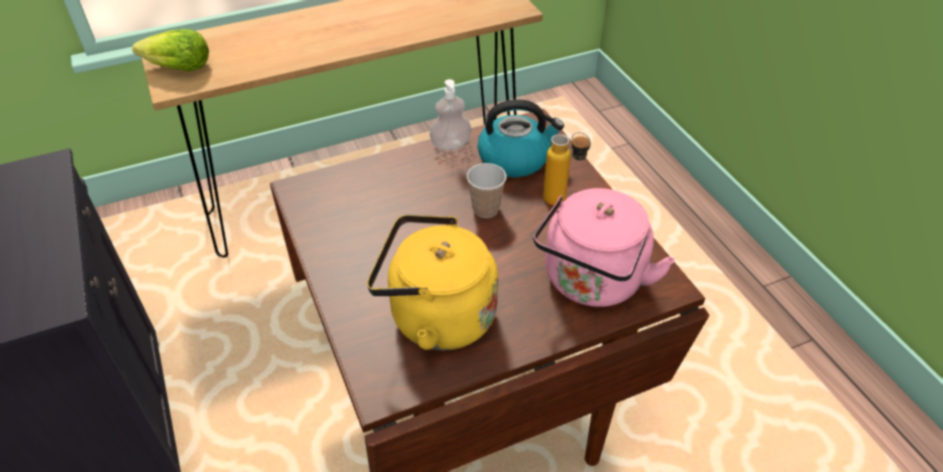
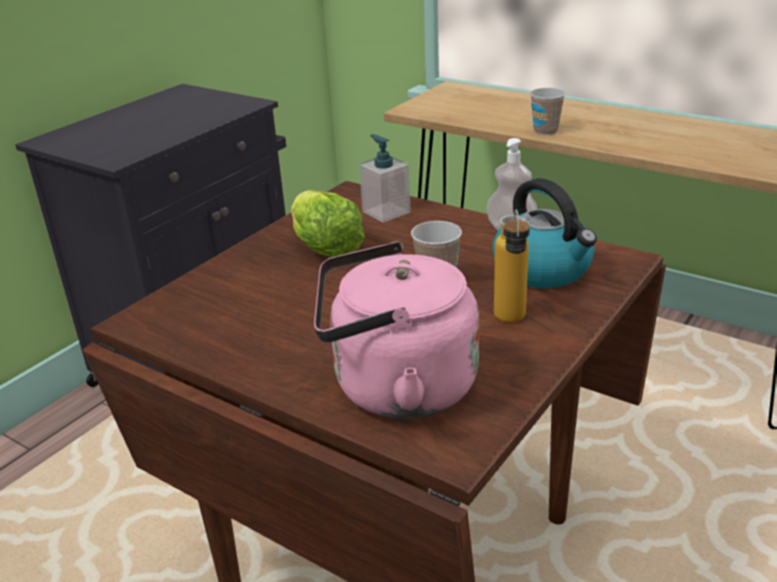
camera: 60 degrees right, 15 degrees down
(178, 68) = (437, 102): lettuce -> lettuce (324, 246)
(314, 53) = (545, 131): none -> cup
(355, 185) = (386, 212): none -> soap dispenser
(436, 316) = (252, 313): yellow kettle -> none

